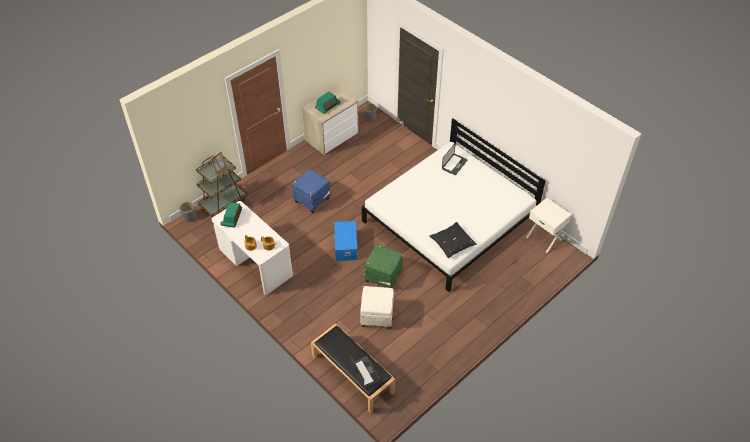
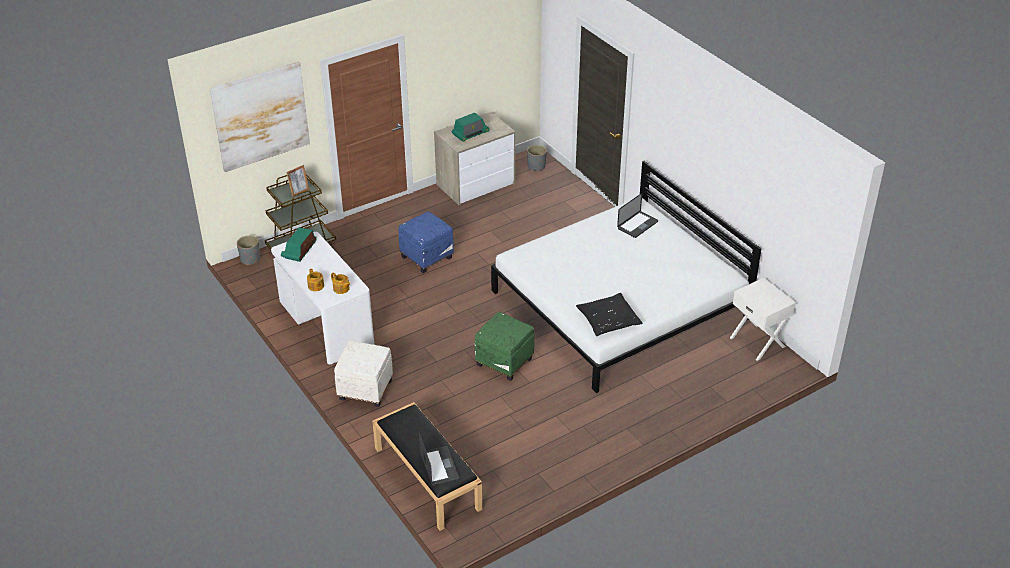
camera: 10 degrees right, 10 degrees down
(188, 124) = (260, 116): none -> picture
(345, 246) = (459, 319): blue storage box -> none
(376, 316) = (481, 410): white ottoman -> white ottoman (365, 390)

